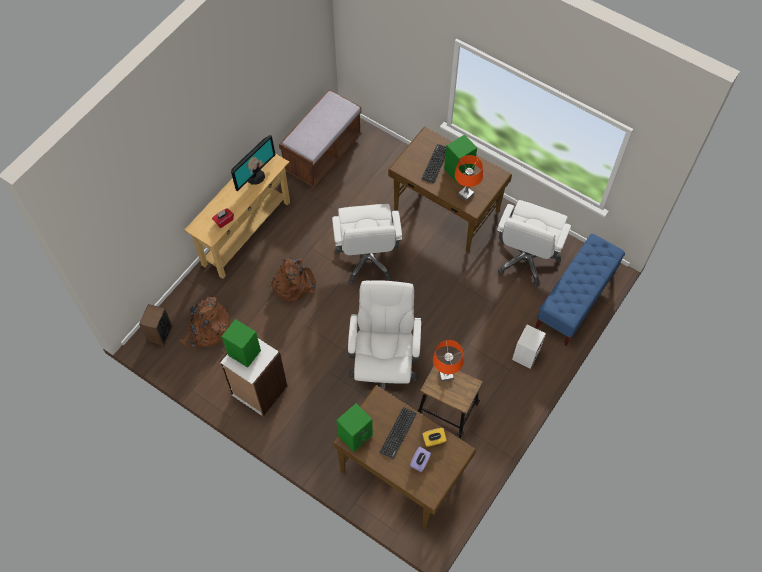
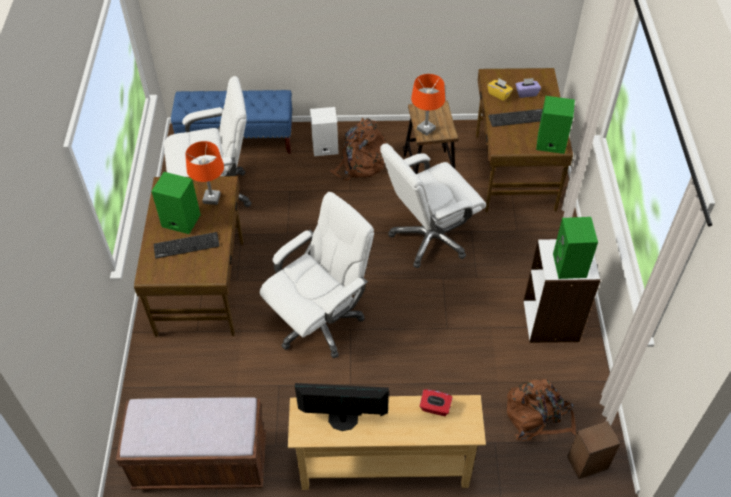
camera: 125 degrees left, 10 degrees down
(293, 283) = (408, 372): brown backpack -> brown backpack (360, 163)

